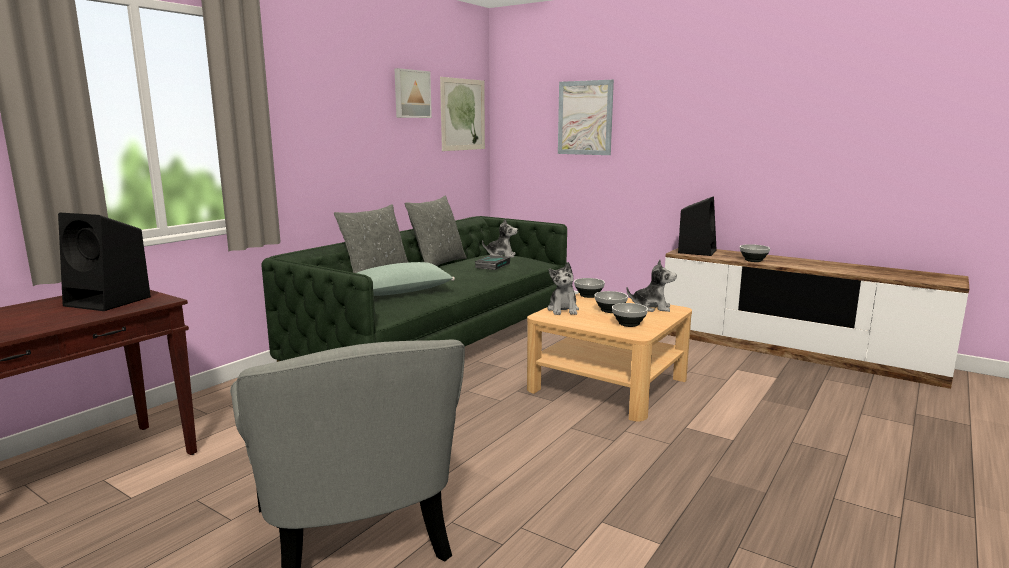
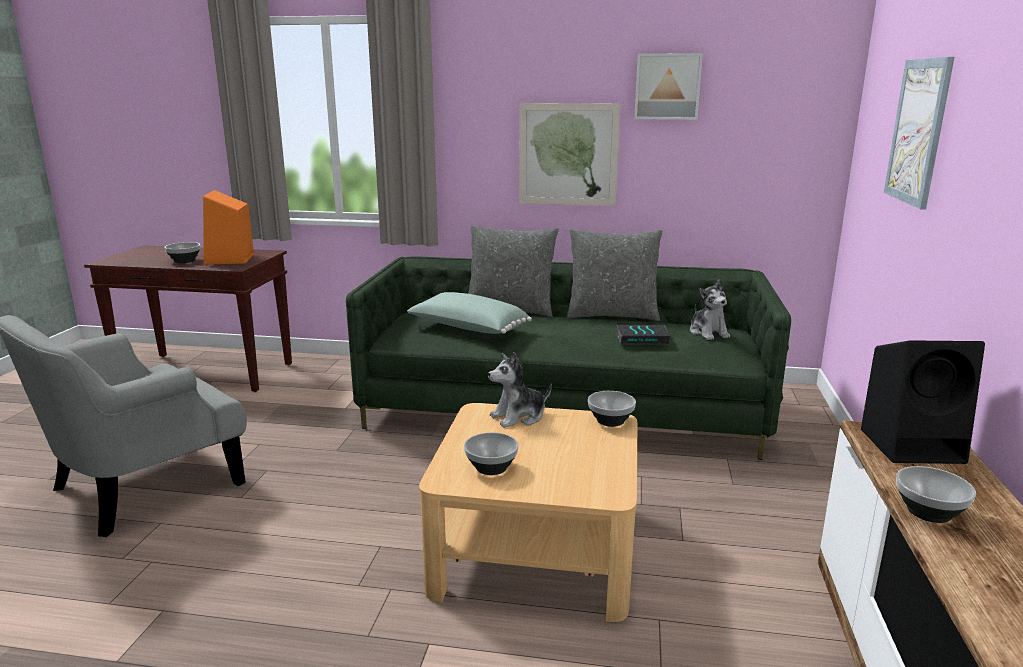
camera: 65 degrees right, 5 degrees up
(110, 301) = (229, 259): black speaker -> orange speaker
(463, 114) = (781, 114): picture -> picture (568, 154)
(610, 310) = (547, 446): bowl -> bowl (184, 261)
(651, 307) = (596, 474): plush toy -> none

